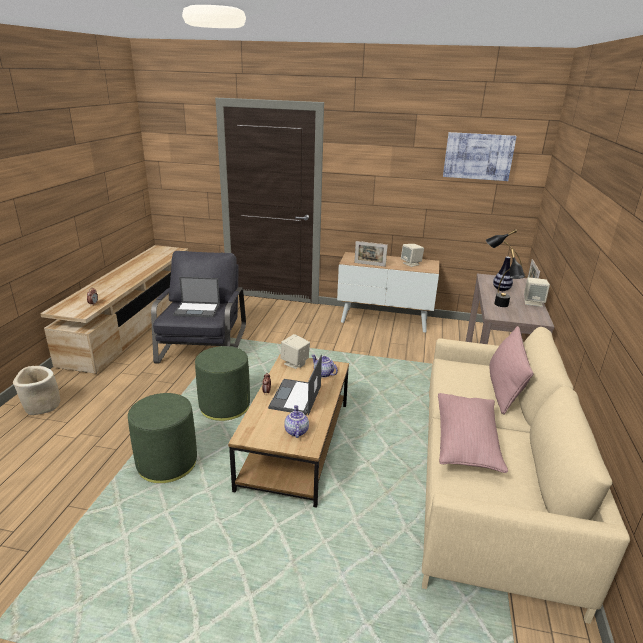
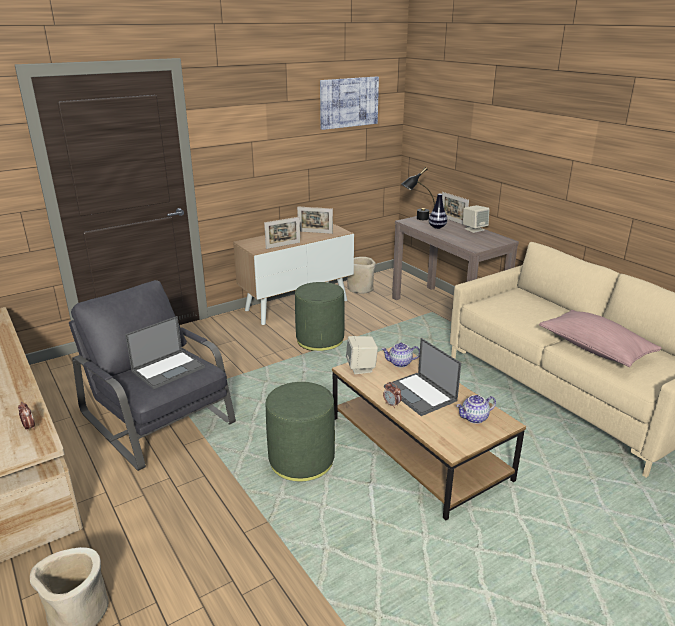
camera: 45 degrees left, 0 degrees up
(167, 463) = (350, 546): green ottoman -> green ottoman (320, 340)
(296, 431) = (474, 418): teapot -> teapot turned 60 degrees counterclockwise
(411, 264) = (315, 232): beige speaker -> picture frame
(451, 329) = (361, 289): none -> beige planter
(503, 307) = (466, 240): black table lamp -> none
(504, 388) = (541, 302): pink pillow -> none

